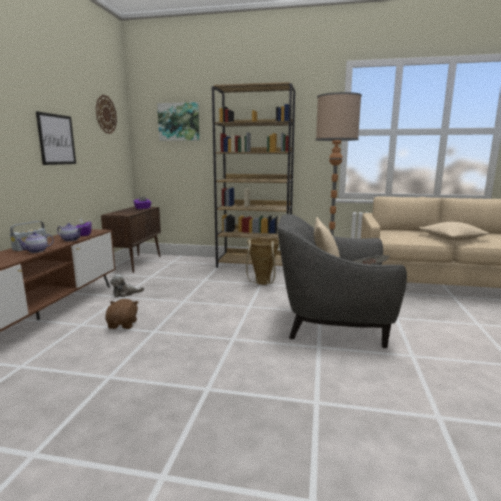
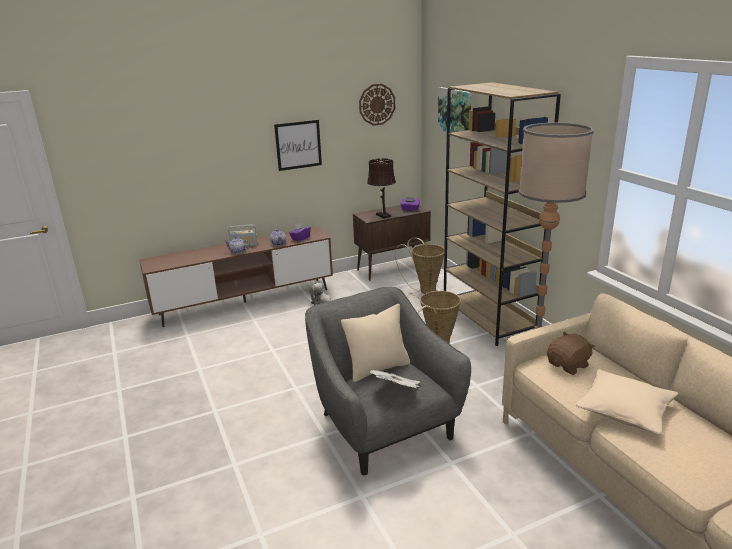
camera: 55 degrees right, 10 degrees up
(123, 324) = (269, 333): brown plush toy -> brown plush toy (568, 365)
(130, 212) = (382, 215): none -> brown table lamp
(186, 265) = (424, 290): none -> basket

